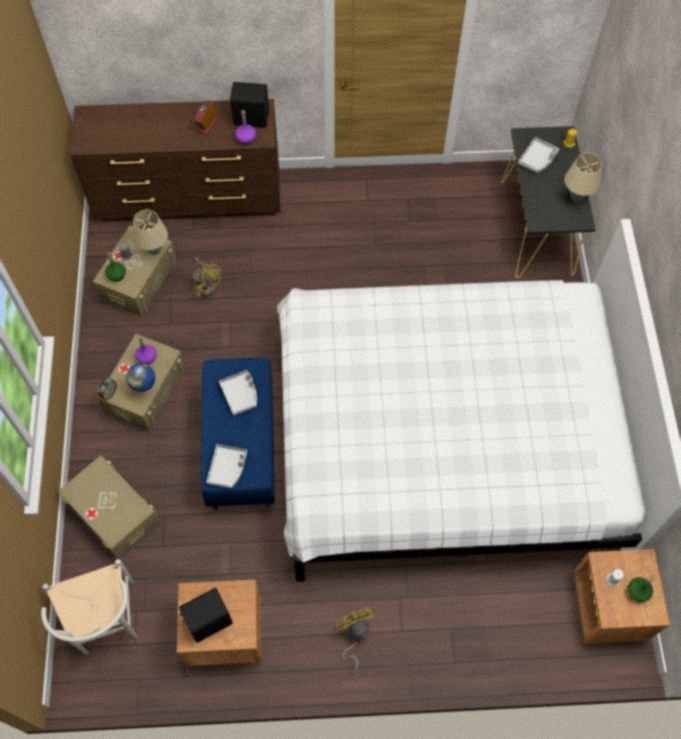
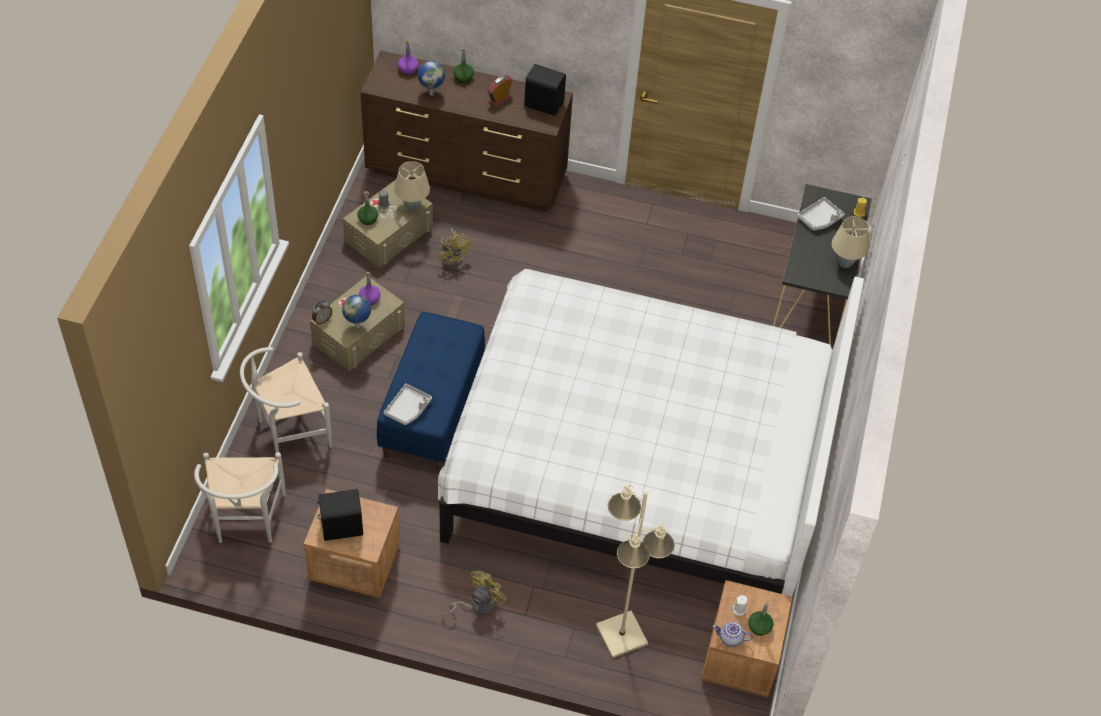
camera: 15 degrees right, 10 degrees down
(113, 513) = (288, 432): beige storage box -> white chair
(140, 137) = (431, 93): none -> globe
(164, 112) = (463, 77): none -> green bottle
(240, 395) = (444, 350): grey tray -> none
(246, 138) = (532, 121): purple bottle -> purple bottle (408, 70)
(354, 636) = (477, 605): yellow fan -> yellow fan turned 45 degrees clockwise
(496, 620) = (622, 634): none -> beige floor lamp
(616, 614) = (730, 639): none -> teapot

